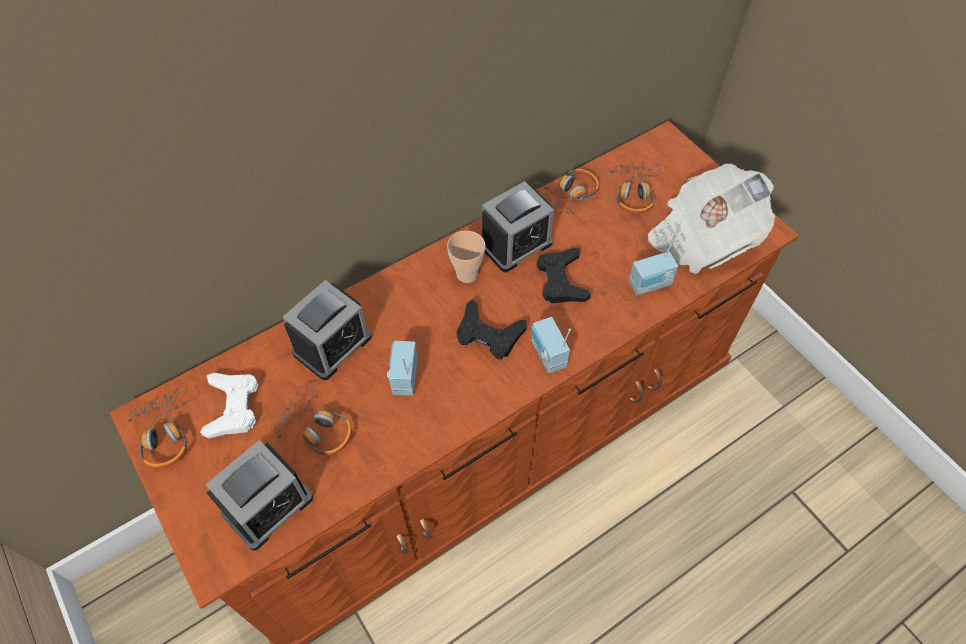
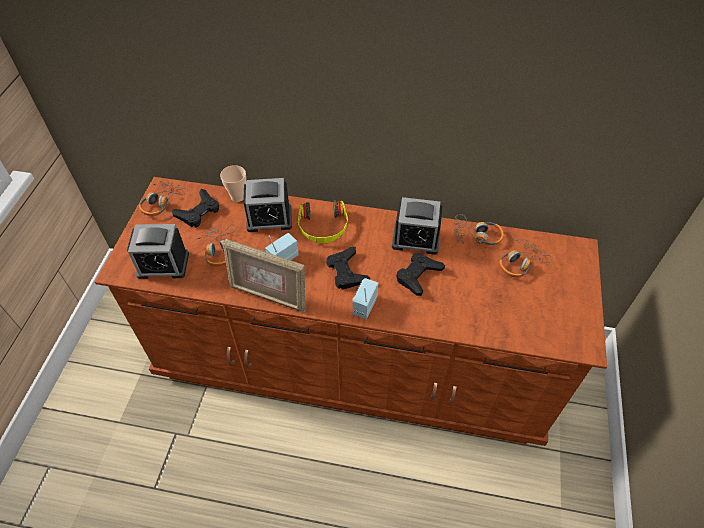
camera: 45 degrees right, 5 degrees down
(233, 407) = (198, 212): white game controller -> black game controller
(406, 306) = (323, 227): none -> headphones
(438, 431) = (268, 296): none -> picture frame
(467, 274) = (371, 235): cup -> cup (238, 197)
(650, 285) = (467, 317): radio -> none
(702, 237) = (535, 317): newspaper -> none

